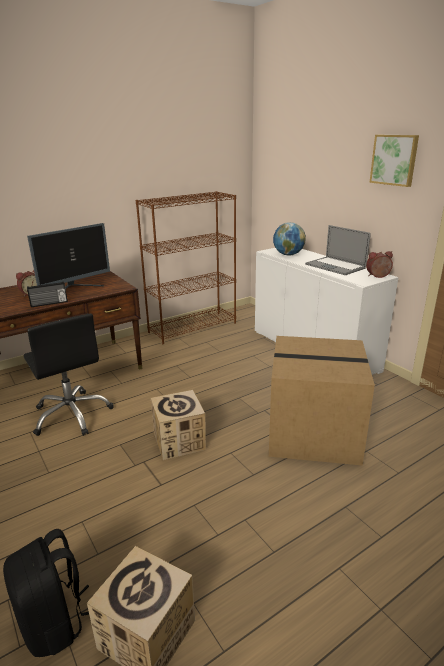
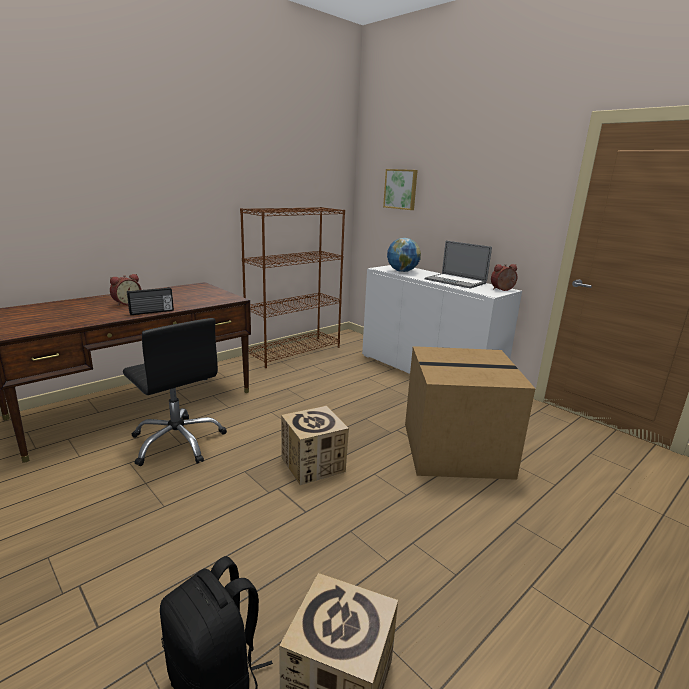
camera: 10 degrees left, 5 degrees down
(76, 289) = (178, 299): monitor -> none
(394, 160) = (517, 174): picture -> picture (401, 189)

